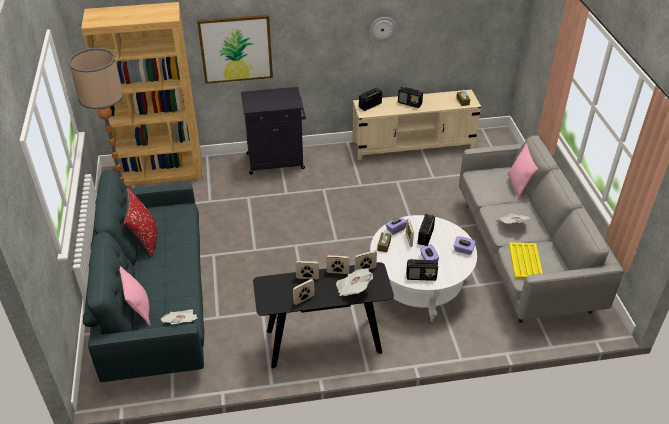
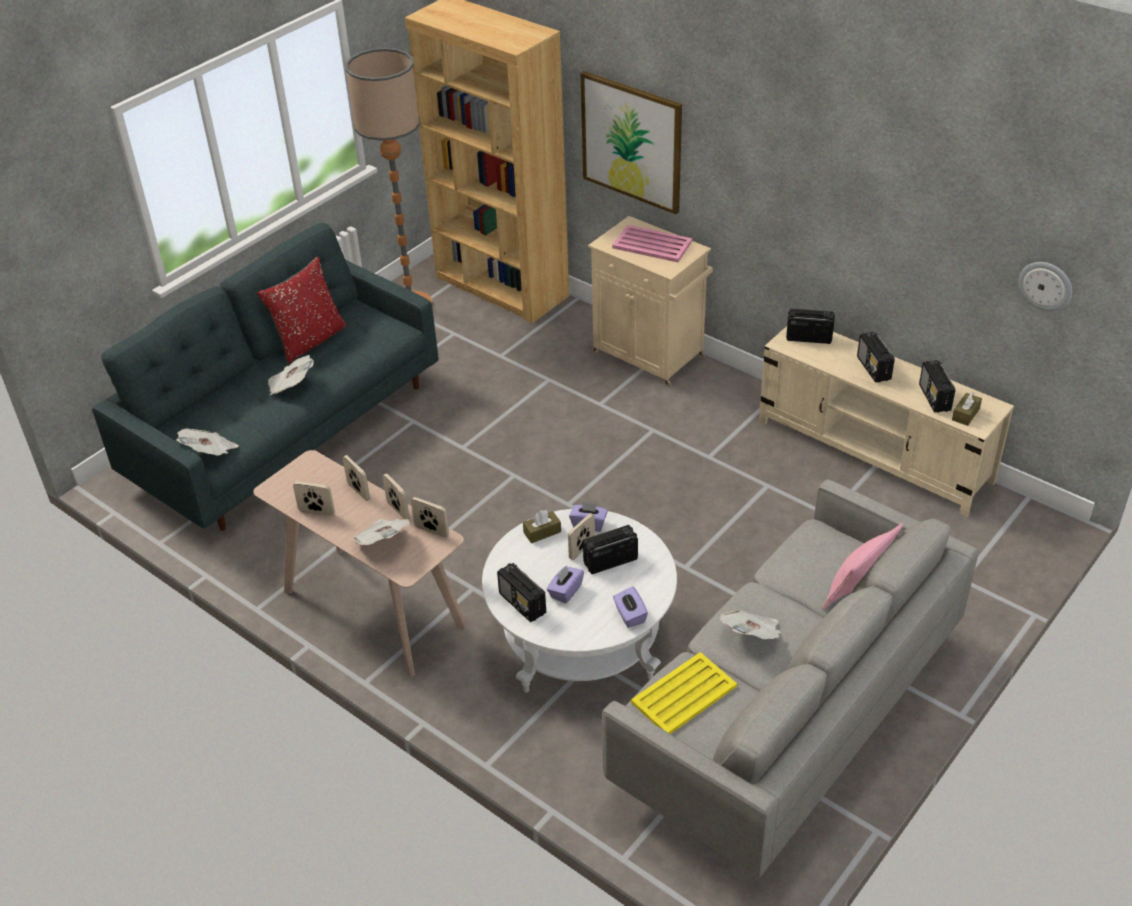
camera: 50 degrees right, 0 degrees up
(139, 309) = (199, 410): pink pillow -> none
(171, 266) = (291, 385): none -> newspaper
(271, 98) = (651, 244): none -> pink tray
(276, 161) = (650, 356): black cabinet -> beige cabinet
(323, 342) = (373, 609): black console table -> beige console table
(382, 28) = (860, 208): wall clock -> wall clock (1045, 285)
(445, 102) = (934, 398): none -> radio

